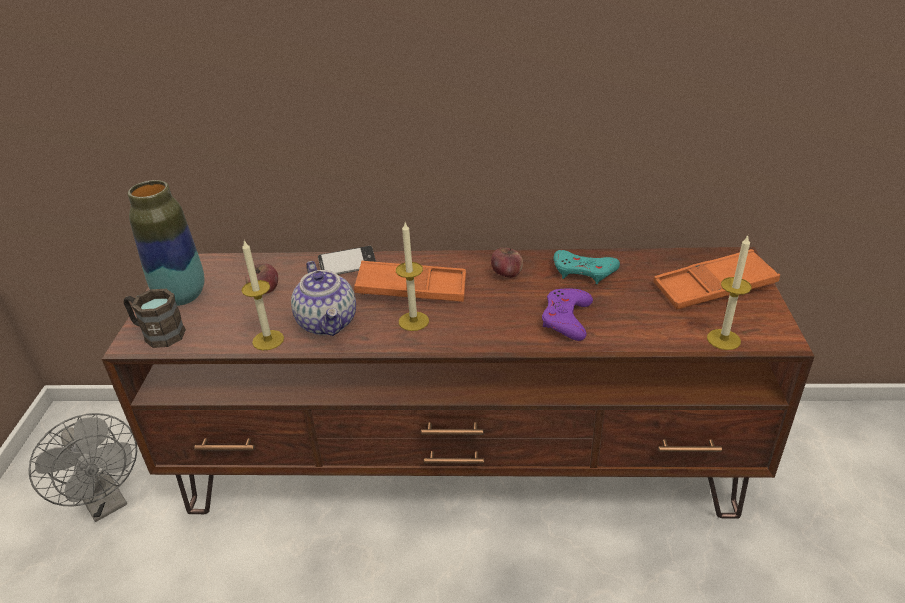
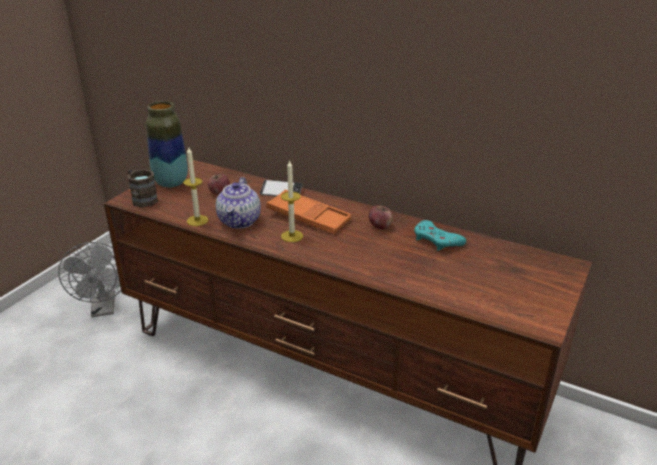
camera: 25 degrees right, 5 degrees down
(566, 319) = (394, 265): purple game controller -> none
(714, 287) = (527, 278): orange tray -> none
(723, 339) = (497, 313): candle -> none

